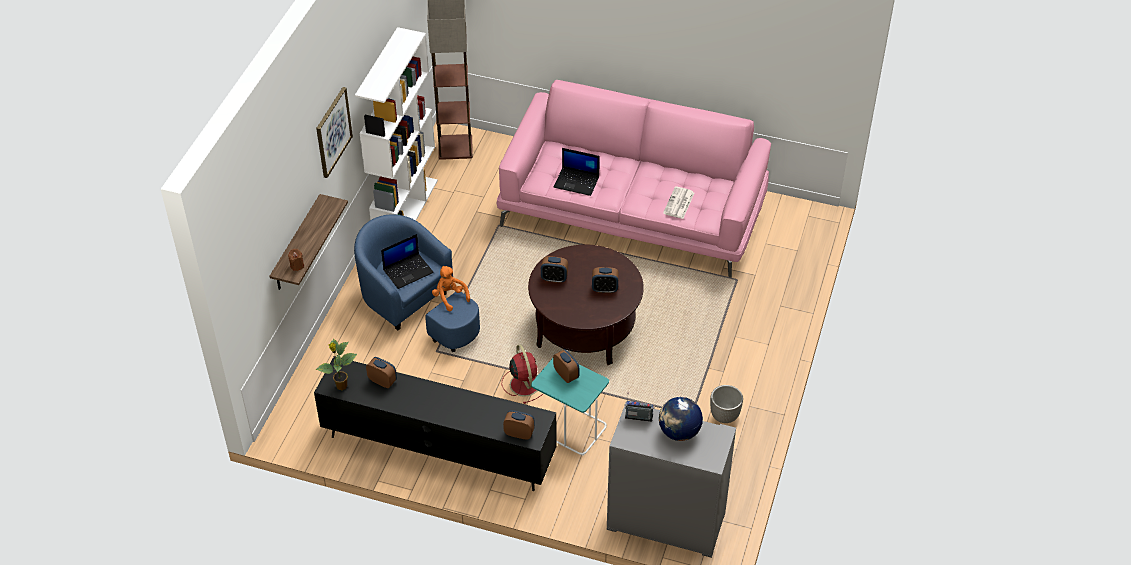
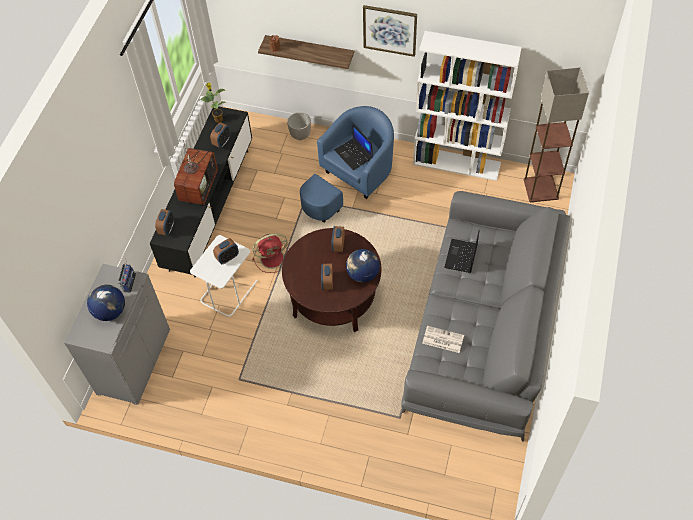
camera: 90 degrees right, 10 degrees up
(450, 297) = (332, 186): orange plush toy -> none
(453, 404) = (197, 185): none -> television
(568, 427) = (228, 290): turquoise side table -> white side table
(595, 259) = (362, 274): none -> globe
(633, 209) = (482, 329): pink sofa -> grey sofa
(724, 416) = (237, 405): planter -> planter (300, 135)

